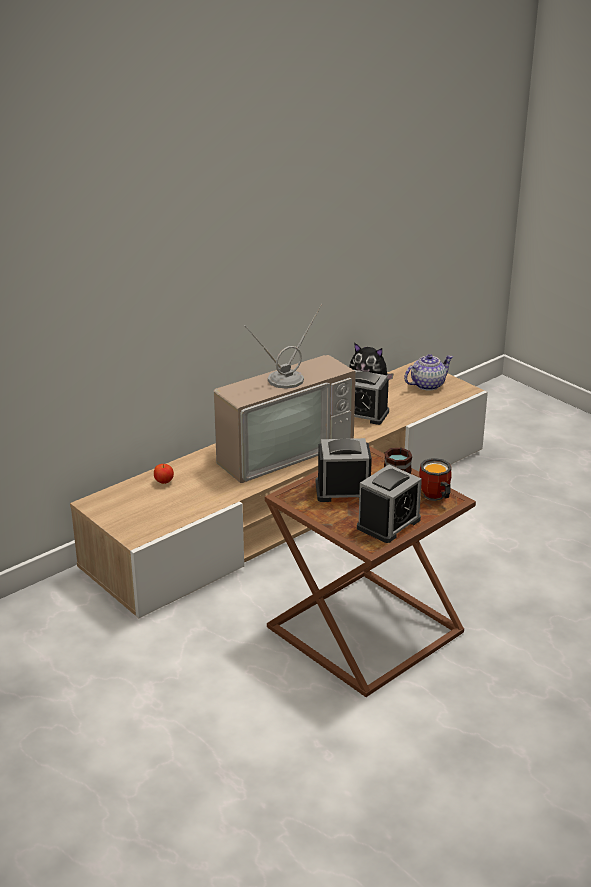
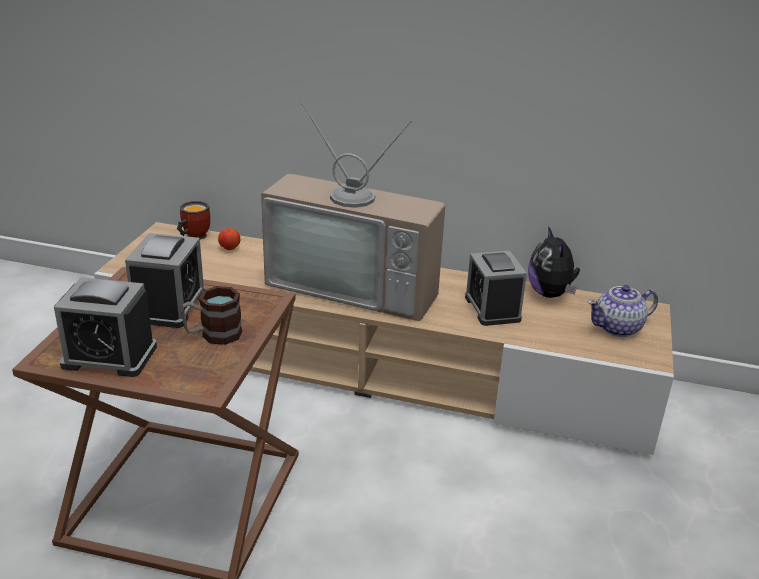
camera: 55 degrees right, 0 degrees up
(343, 490) = (169, 306): alarm clock -> alarm clock turned 45 degrees clockwise
(427, 385) = (618, 328): teapot -> teapot turned 135 degrees clockwise
(434, 498) = (201, 371): mug -> mug (193, 236)

